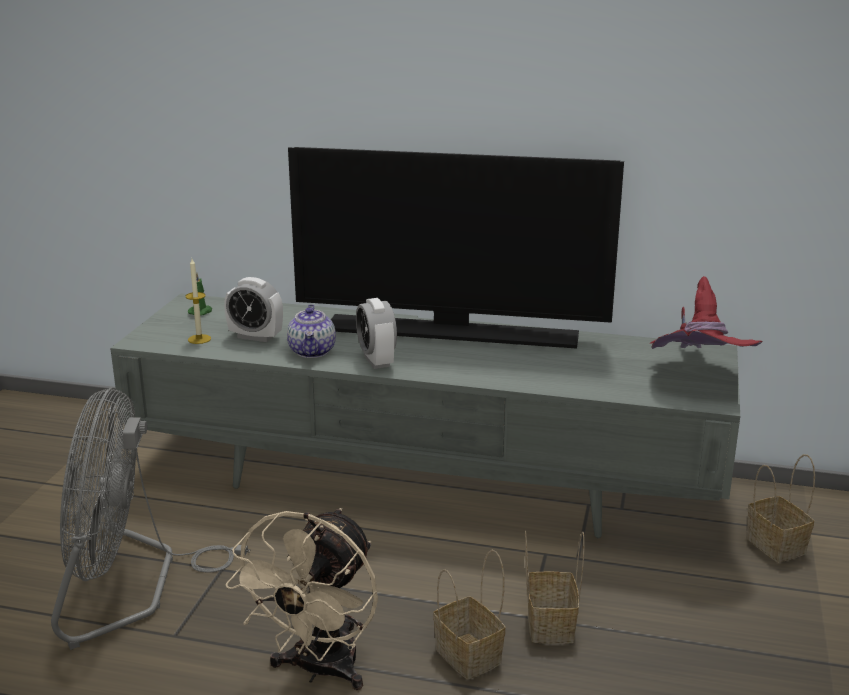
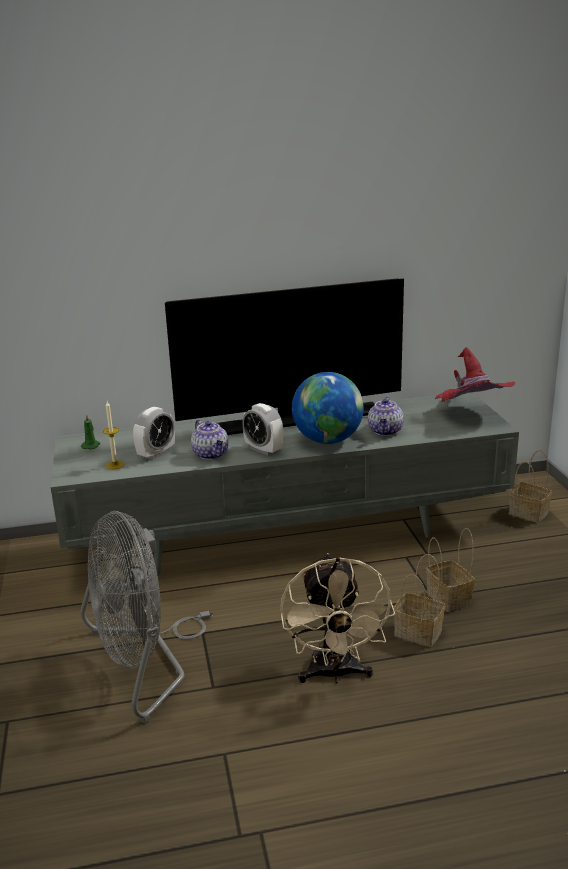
camera: 25 degrees left, 0 degrees up
(255, 337) = (156, 454): alarm clock -> alarm clock turned 45 degrees counterclockwise
(466, 367) = (327, 440): none -> globe
(554, 372) = (386, 431): none -> teapot

